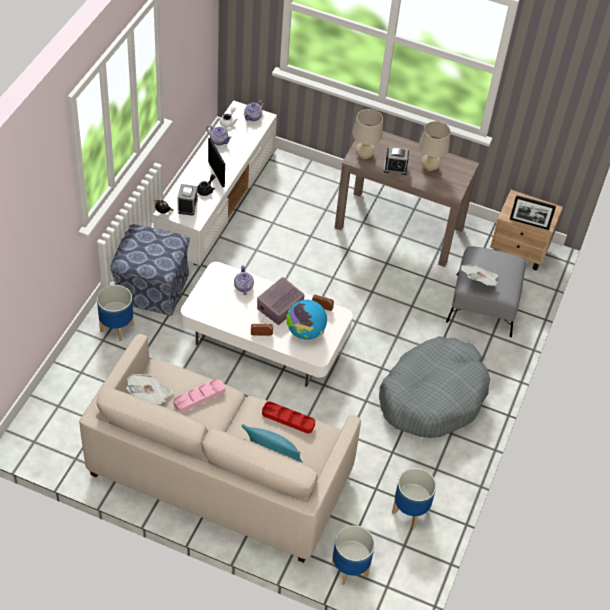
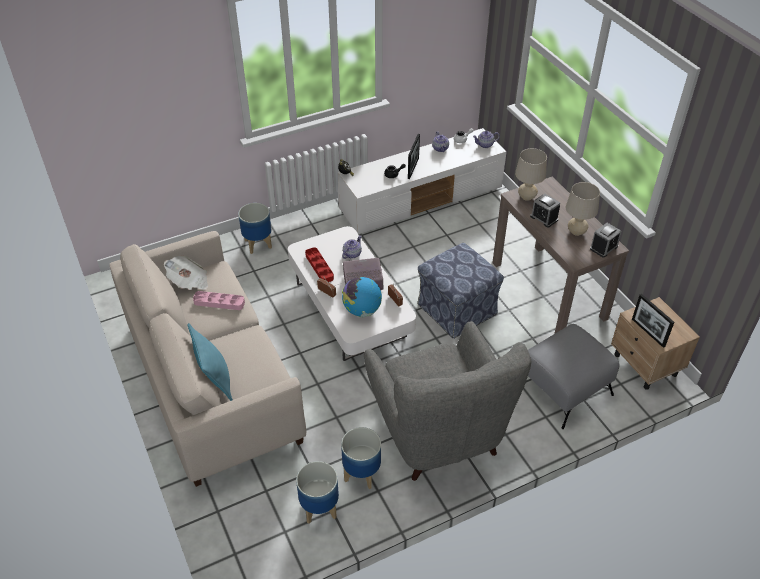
camera: 45 degrees right, 5 degrees down
(151, 288) = (309, 232): ottoman -> ottoman (456, 309)
(187, 206) = (367, 178): alarm clock -> alarm clock (604, 247)
(288, 419) = (262, 357): red tray -> red tray (319, 267)
(349, 569) = (222, 517): planter -> planter (361, 473)
(432, 396) = (438, 431): grey dog bed -> grey armchair
(479, 282) = (550, 354): newspaper -> none

